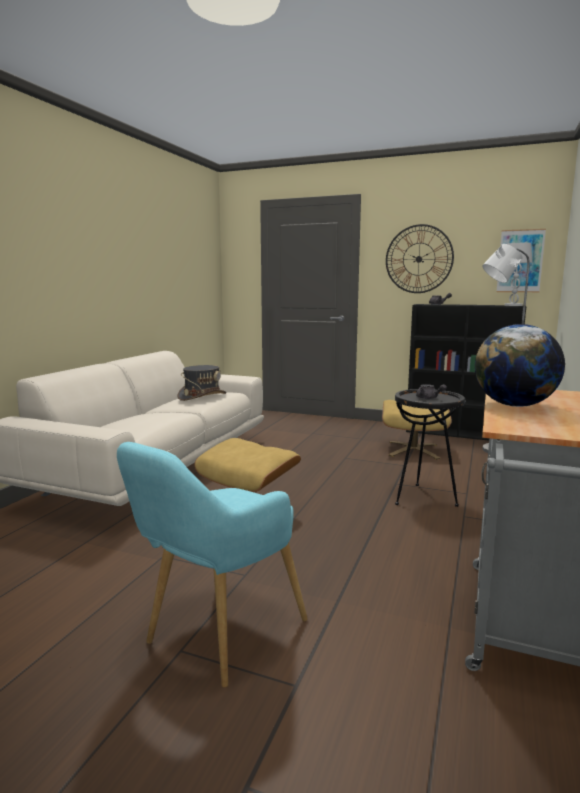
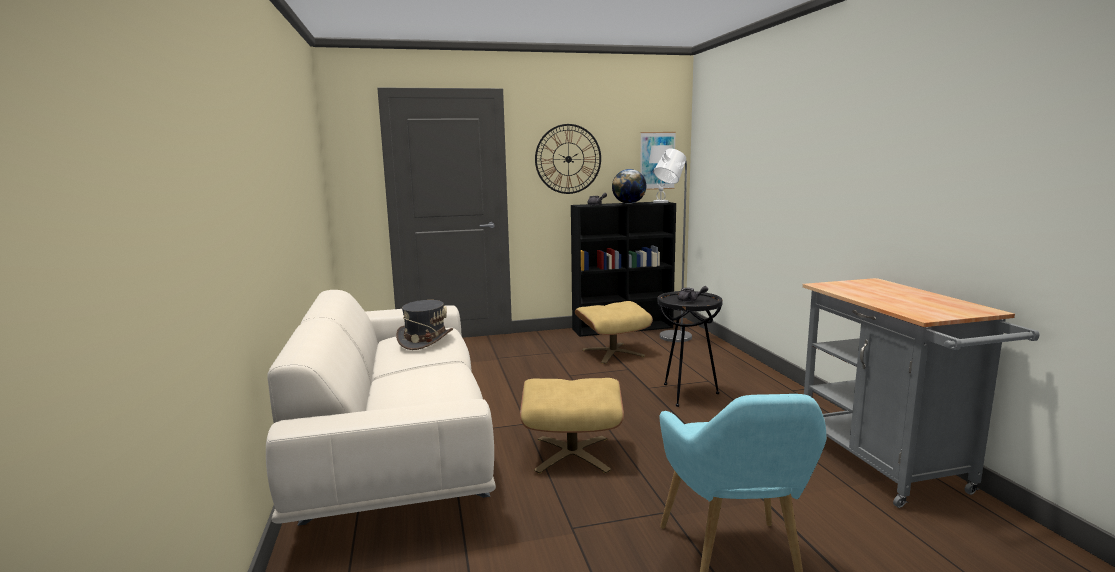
camera: 35 degrees left, 0 degrees up
(514, 405) = (873, 298): globe -> globe (629, 203)

